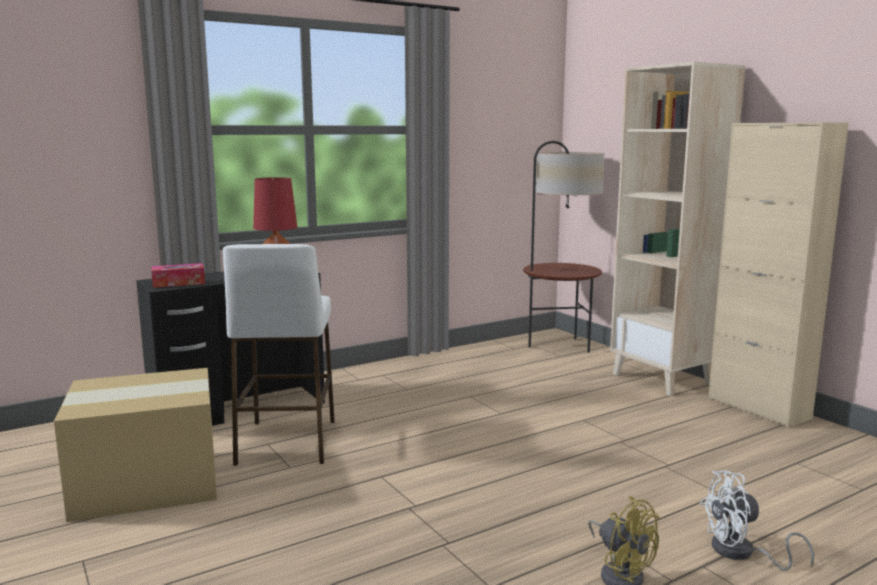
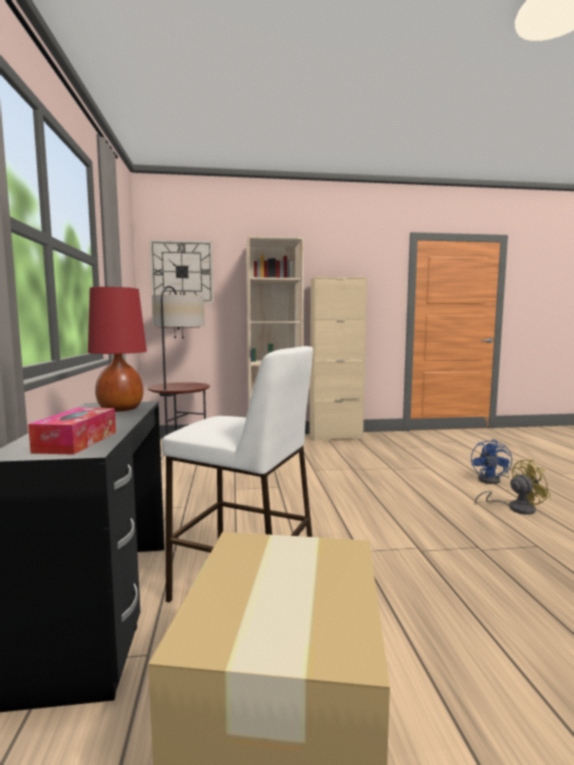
camera: 65 degrees left, 5 degrees down
(603, 116) = (182, 272): none -> wall clock
(741, 553) = (492, 480): white fan -> blue fan

